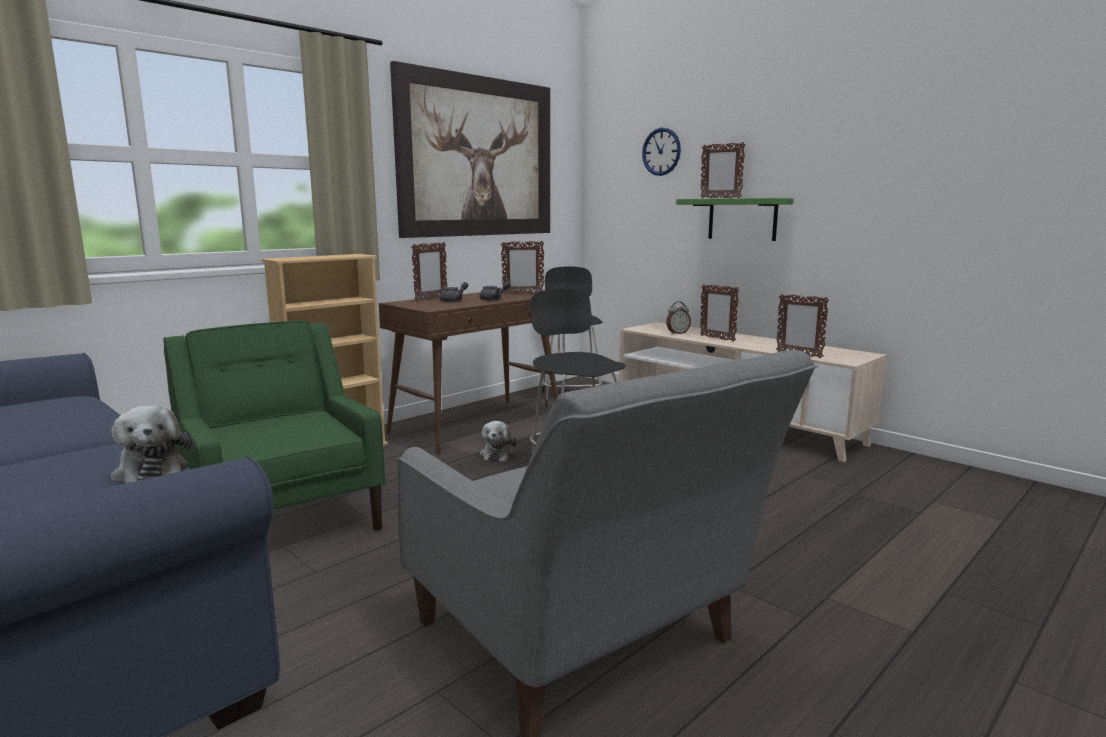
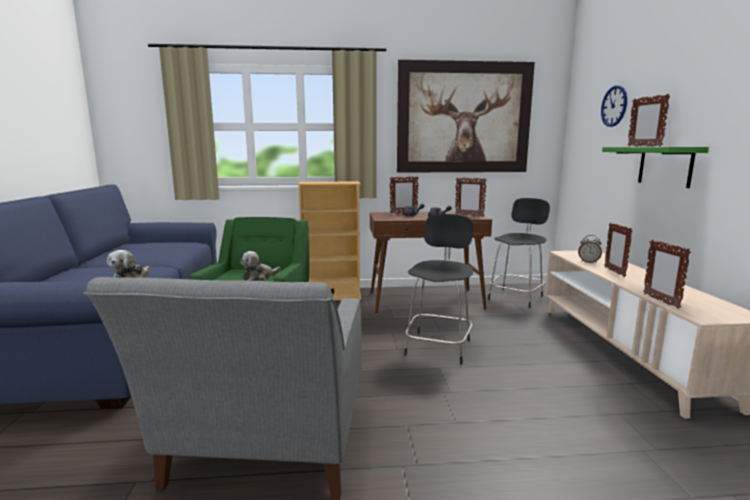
camera: 40 degrees right, 0 degrees up
(498, 454) = (408, 322): plush toy -> plush toy (259, 277)

